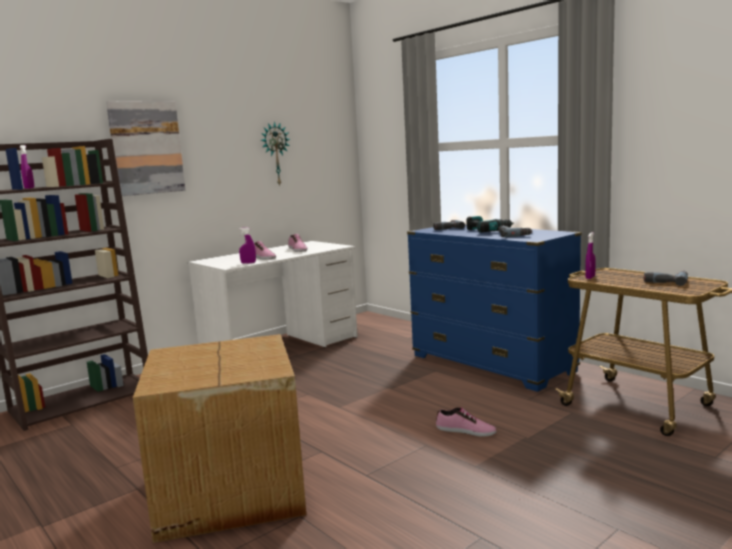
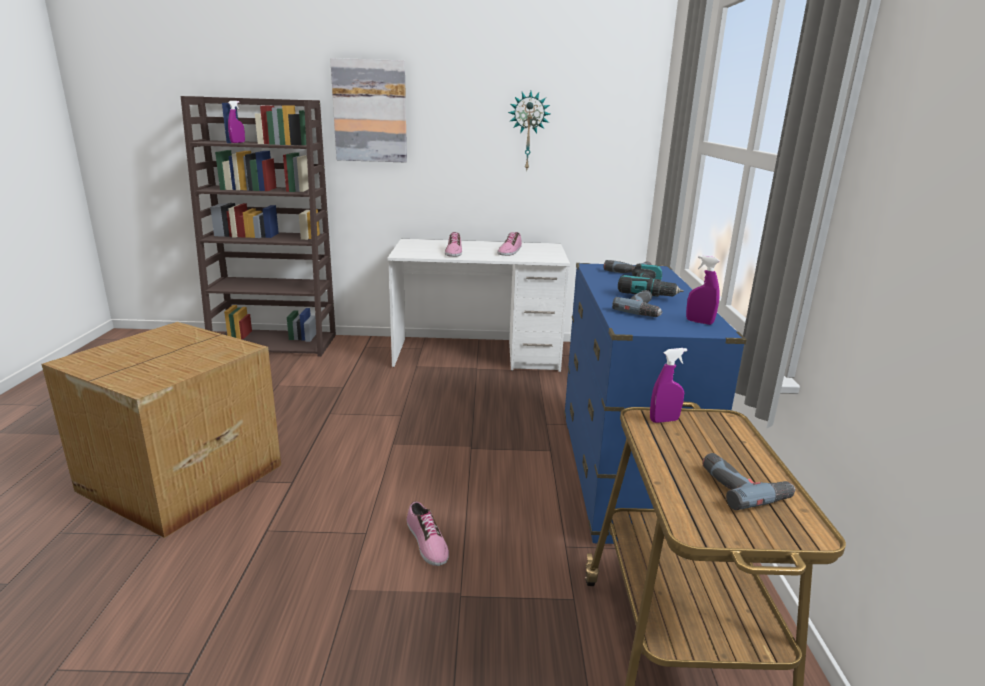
camera: 40 degrees right, 10 degrees up
(248, 263) = (425, 255): purple spray bottle -> purple spray bottle (699, 322)

